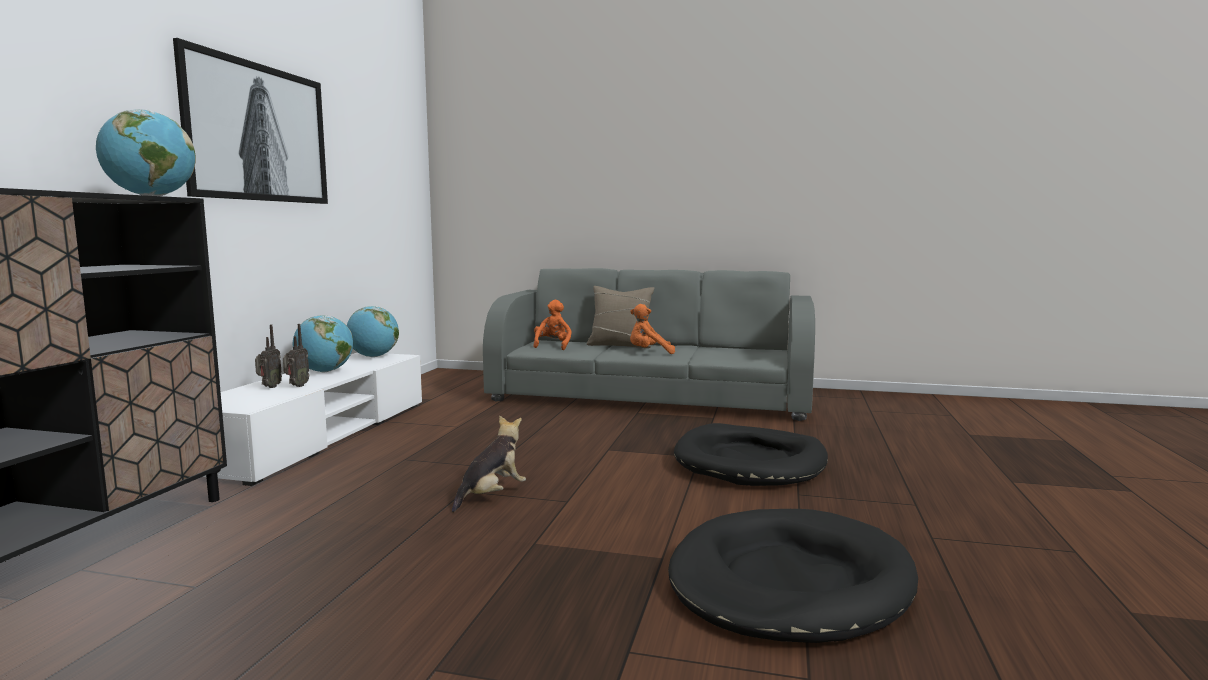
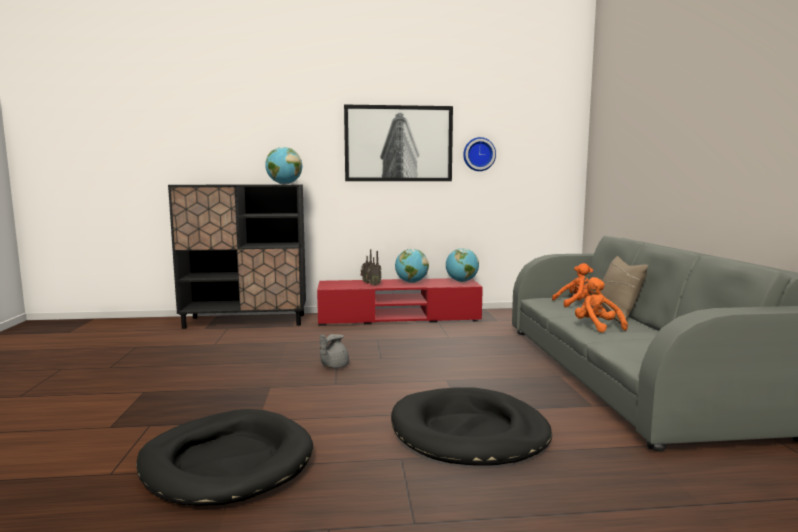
camera: 70 degrees right, 0 degrees up
(318, 435) = (398, 317): white tv stand -> red tv stand
(348, 164) = (478, 154): none -> wall clock
(491, 495) = (333, 366): plush toy -> grey teapot

